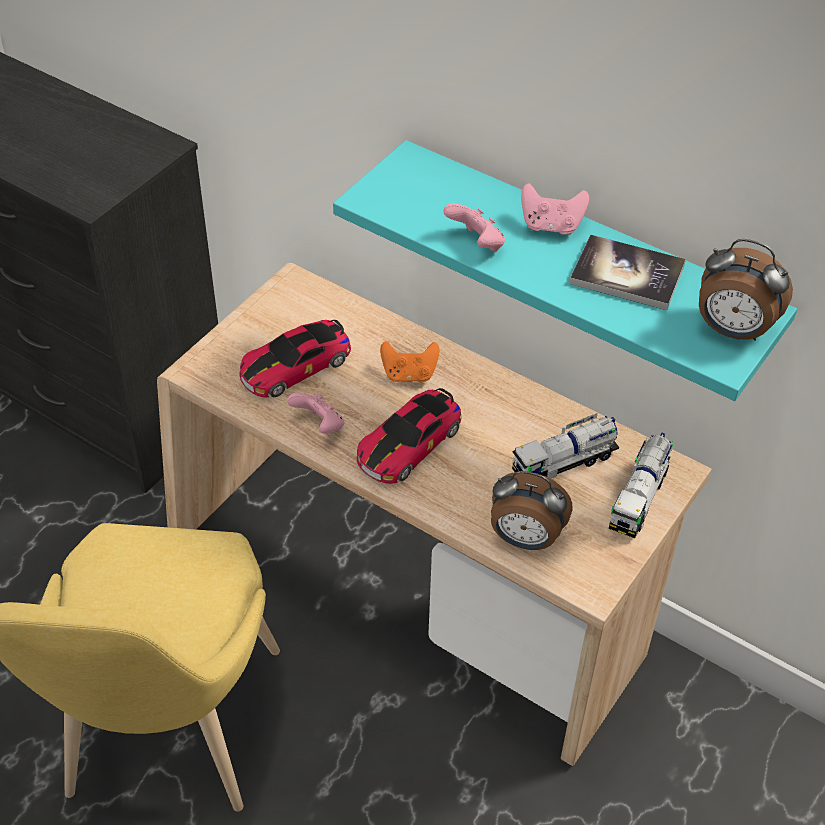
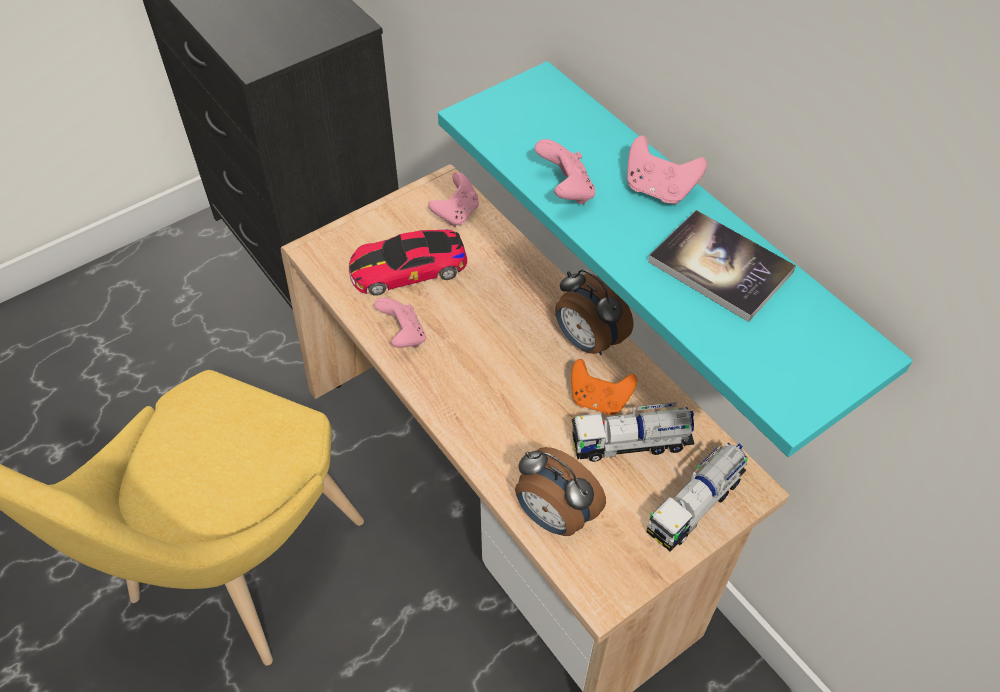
camera: 20 degrees right, 5 degrees up
(318, 306) = (456, 213): none -> pink game controller
(409, 374) = (513, 305): orange game controller -> orange game controller (599, 400)
(409, 443) = (482, 378): toy car -> none
(732, 330) = (818, 368): alarm clock -> alarm clock (587, 341)

